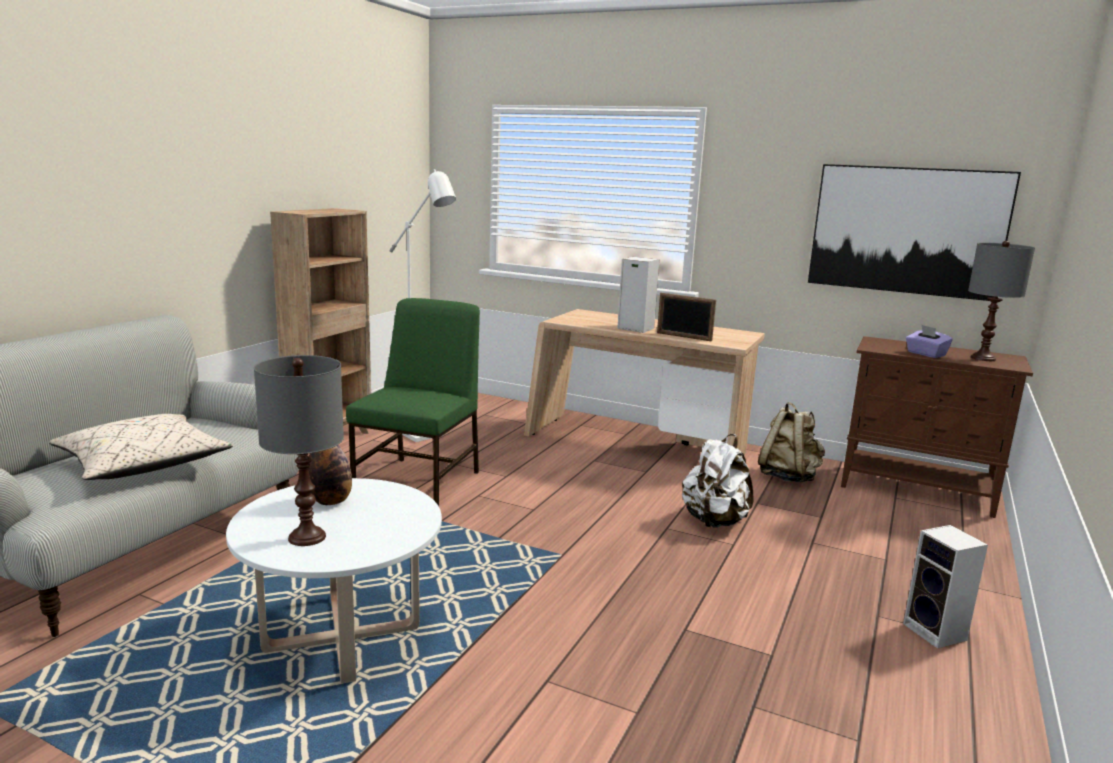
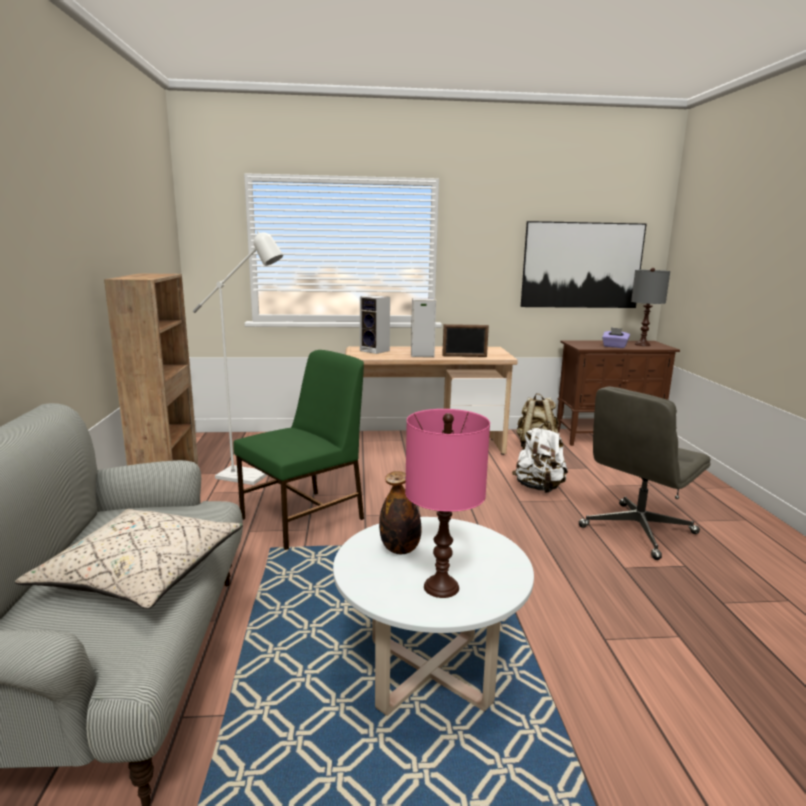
camera: 30 degrees left, 0 degrees up
(306, 537) = (441, 587): grey table lamp -> pink table lamp
(420, 482) = (305, 518): green chair -> green chair turned 60 degrees clockwise
(770, 601) = (637, 531): none -> grey office chair
(937, 633) = (730, 521): speaker -> speaker (376, 351)

